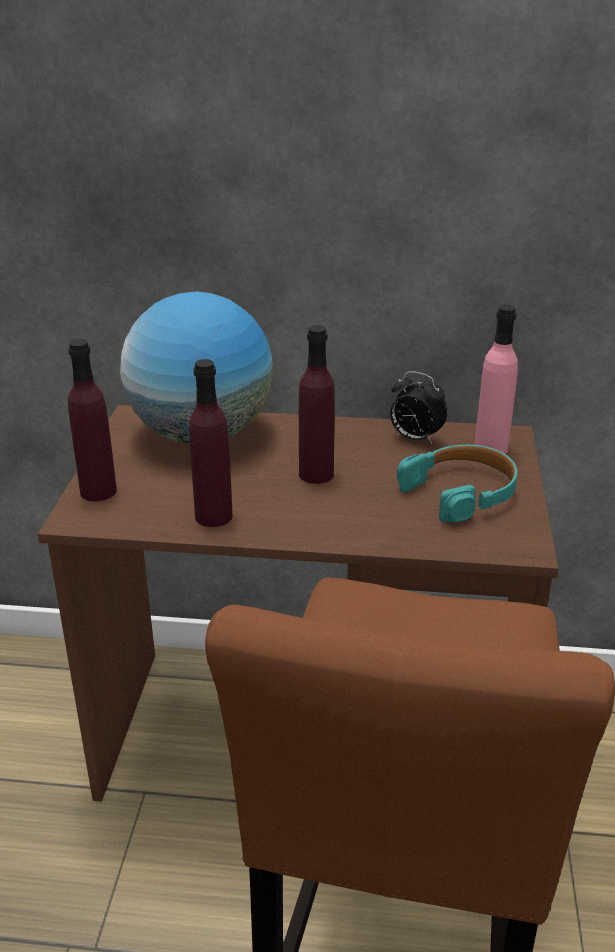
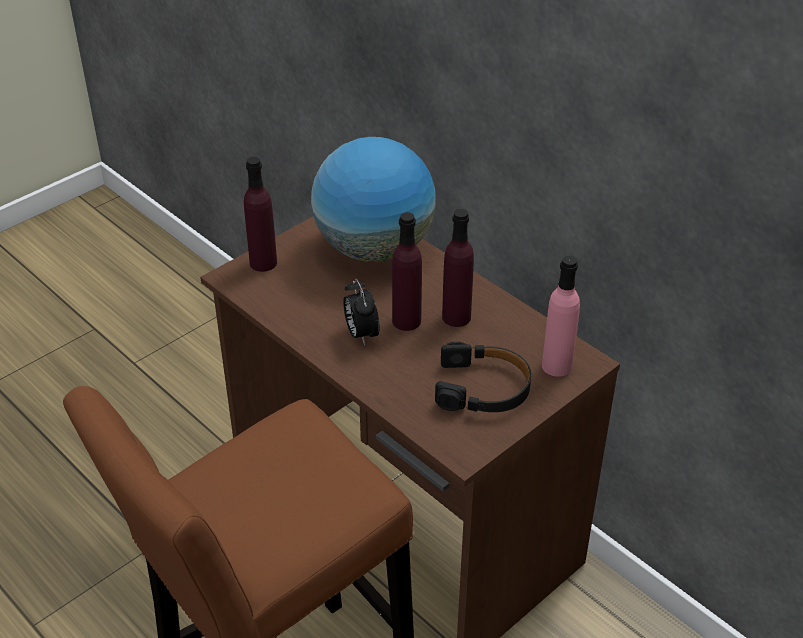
camera: 40 degrees right, 10 degrees up
(213, 516) = (305, 318): purple bottle -> purple bottle (456, 317)
(415, 439) = (513, 327): alarm clock -> alarm clock (361, 334)
(461, 492) = (483, 388): turquoise headphones -> black headphones

